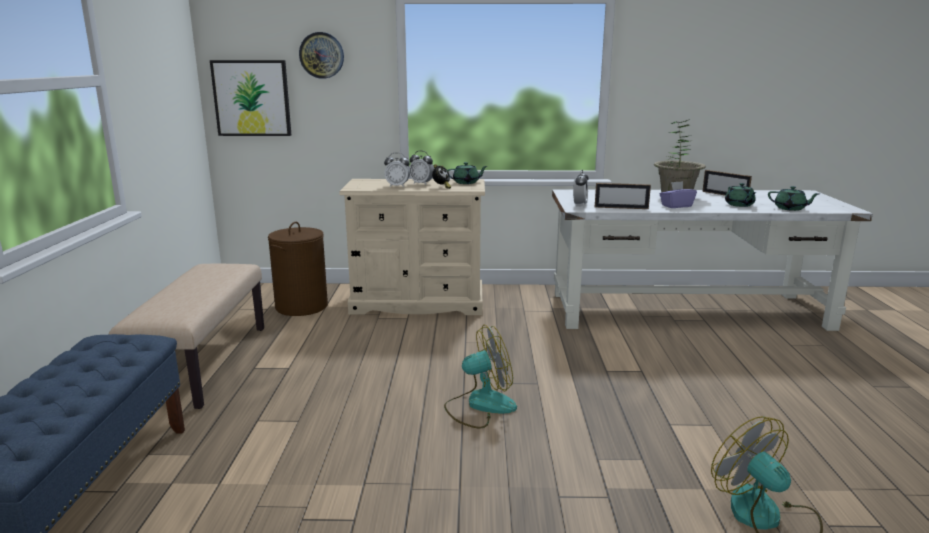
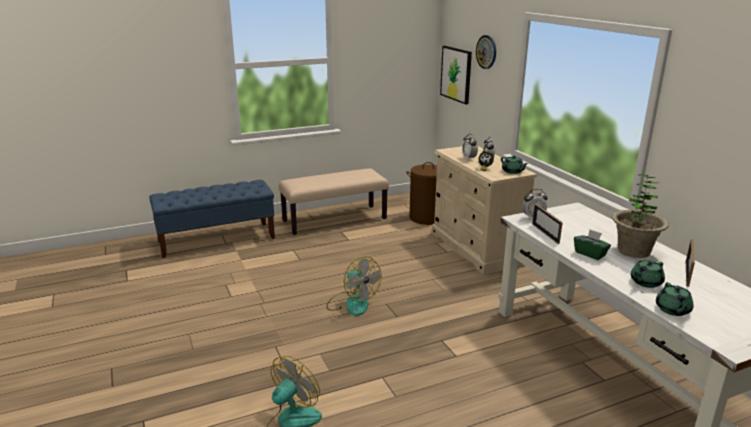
camera: 65 degrees right, 5 degrees up
(676, 206) = (590, 254): purple tissue box -> green tissue box

